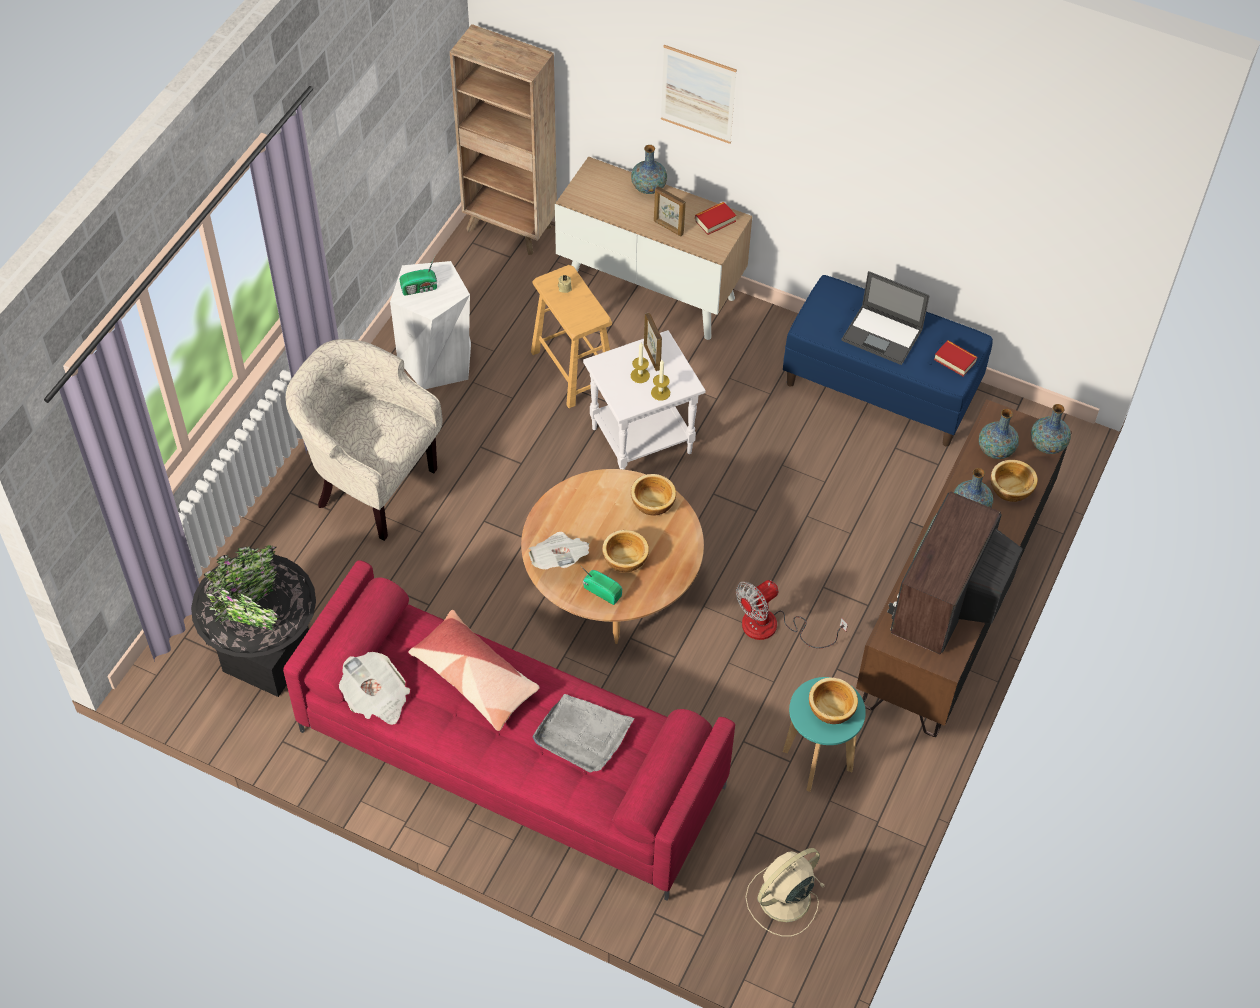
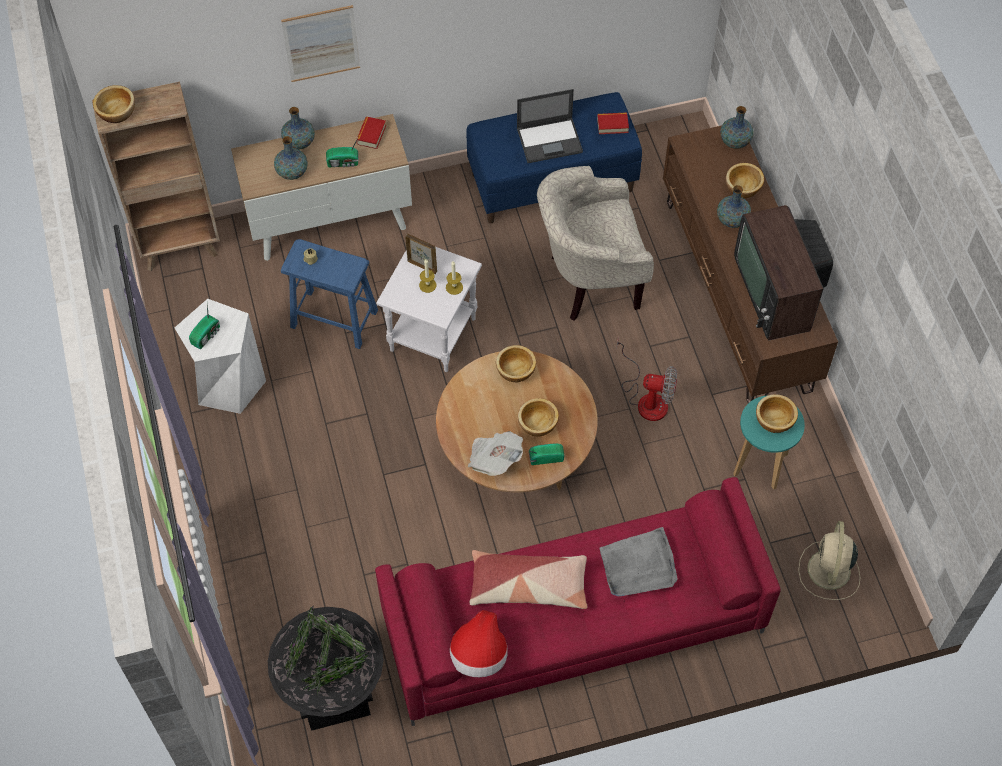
camera: 40 degrees left, 5 degrees up
(370, 486) = (276, 512): beige armchair -> beige armchair (589, 282)
(376, 698) = (478, 655): newspaper -> hat
(480, 45) = (117, 111): none -> bowl
(573, 370) = (334, 318): brown stool -> blue stool
(668, 227) = (344, 162): picture frame -> radio
(773, 628) = (646, 398): fan -> fan turned 90 degrees counterclockwise
(995, 450) = (708, 168): vase -> vase (292, 172)

